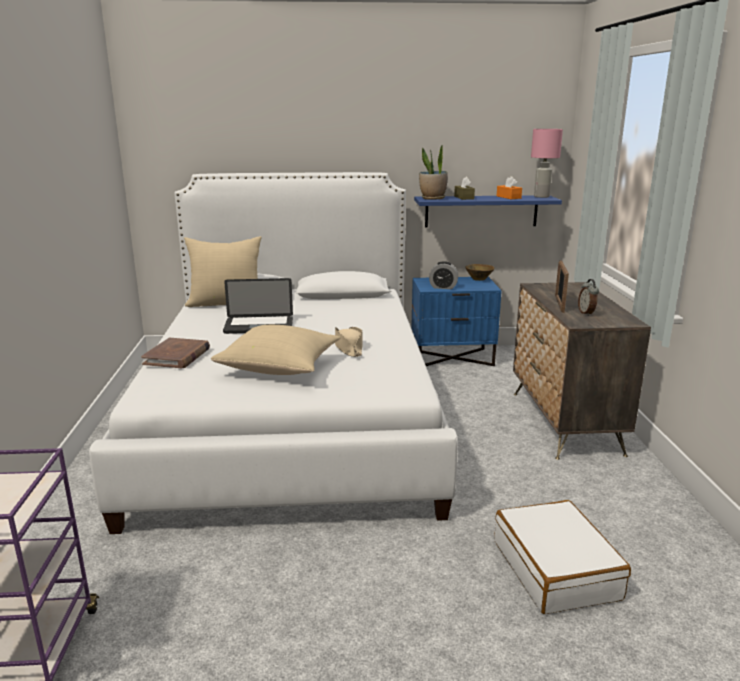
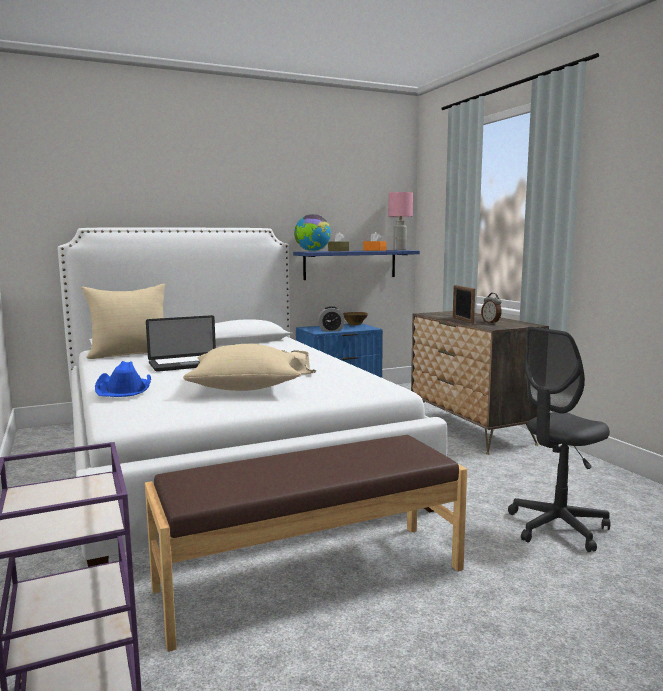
camera: 20 degrees left, 10 degrees down
(177, 356) = (125, 389): brown book -> blue hat
(277, 568) = (310, 578): none -> brown bench
(432, 198) = (312, 251): potted plant -> globe
(556, 569) = (557, 528): white suitcase -> grey office chair

